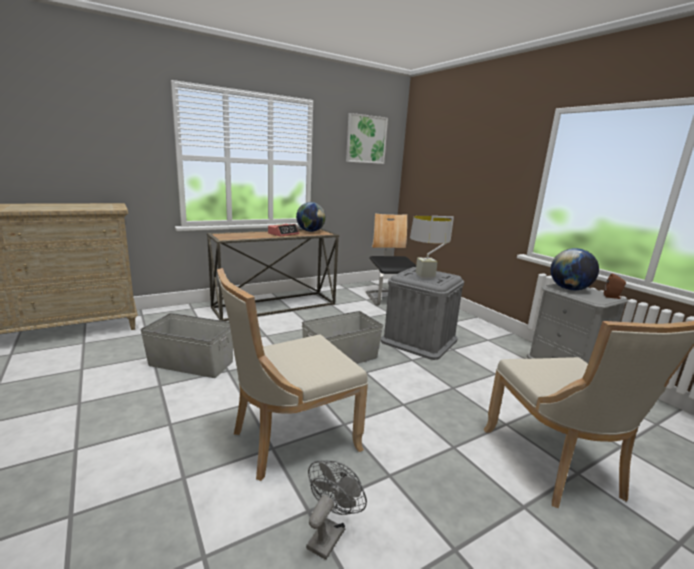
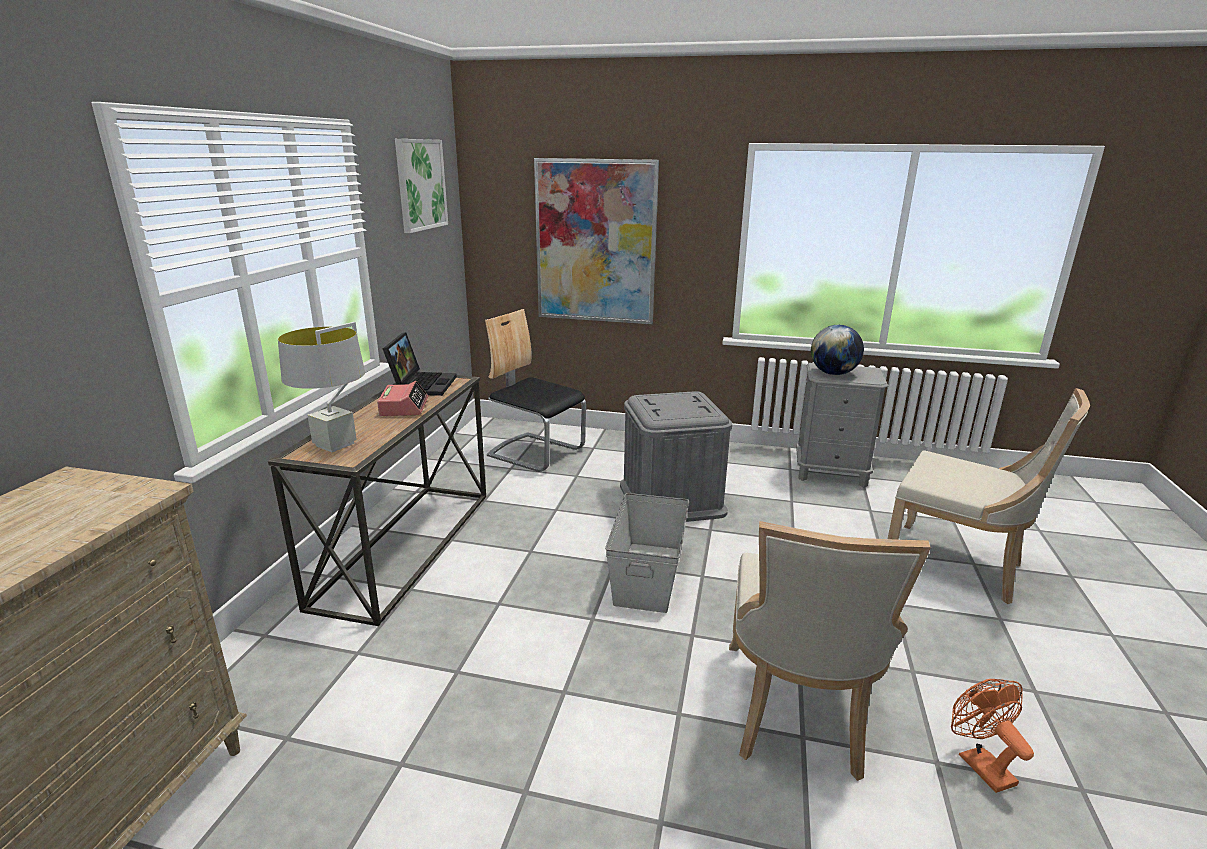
camera: 45 degrees left, 5 degrees up
(191, 363) = (490, 723): grey storage box -> none
(310, 231) = (422, 384): globe -> laptop
(329, 533) = (979, 764): grey fan -> orange fan
(425, 276) = (680, 408): grey table lamp -> grey table lamp (335, 444)
(457, 180) = (595, 242): none -> picture
(612, 297) = (871, 370): brown speaker -> none

